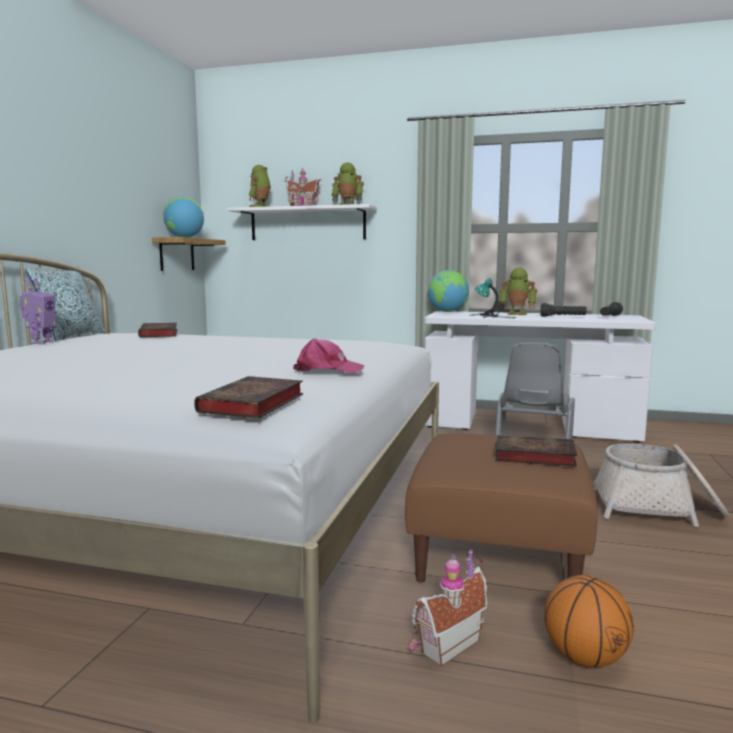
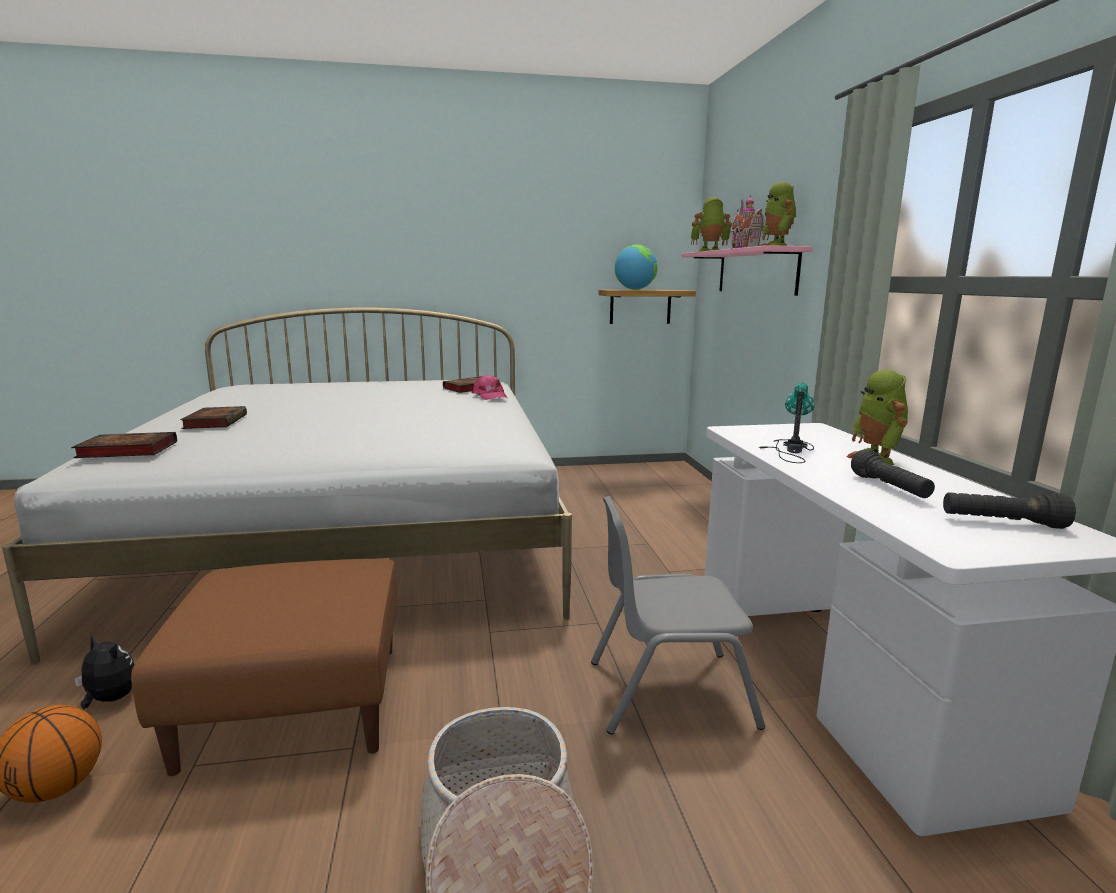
camera: 65 degrees right, 5 degrees up
(41, 343) = (400, 380): toy robot -> none
(72, 336) = (458, 378): pillow -> none
(307, 224) = (756, 272): white shelf -> pink shelf
(327, 370) = (276, 447): pink cap -> pink cap (489, 396)
(445, 645) = (110, 699): toy house -> plush toy
(447, 312) = (811, 428): globe -> none
(532, 456) = (277, 613): book -> book (215, 421)

